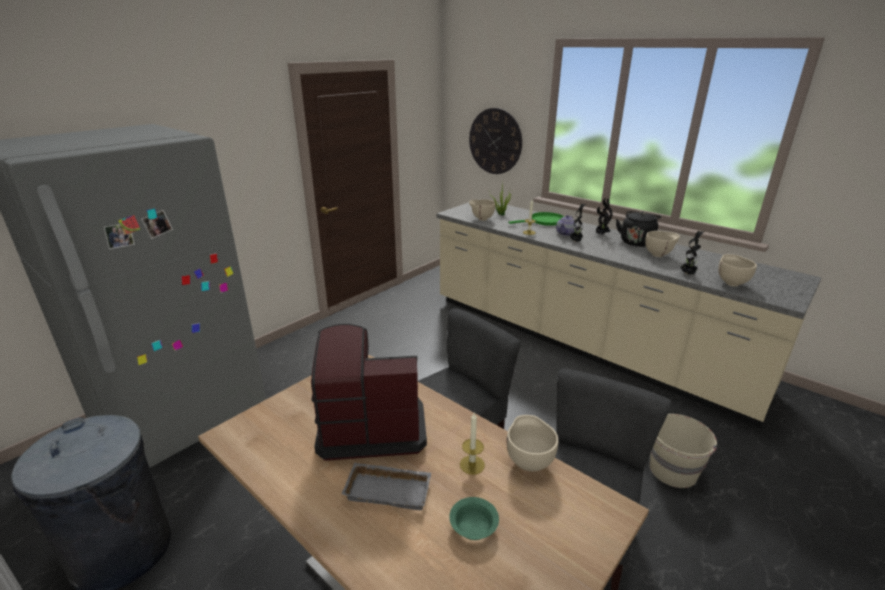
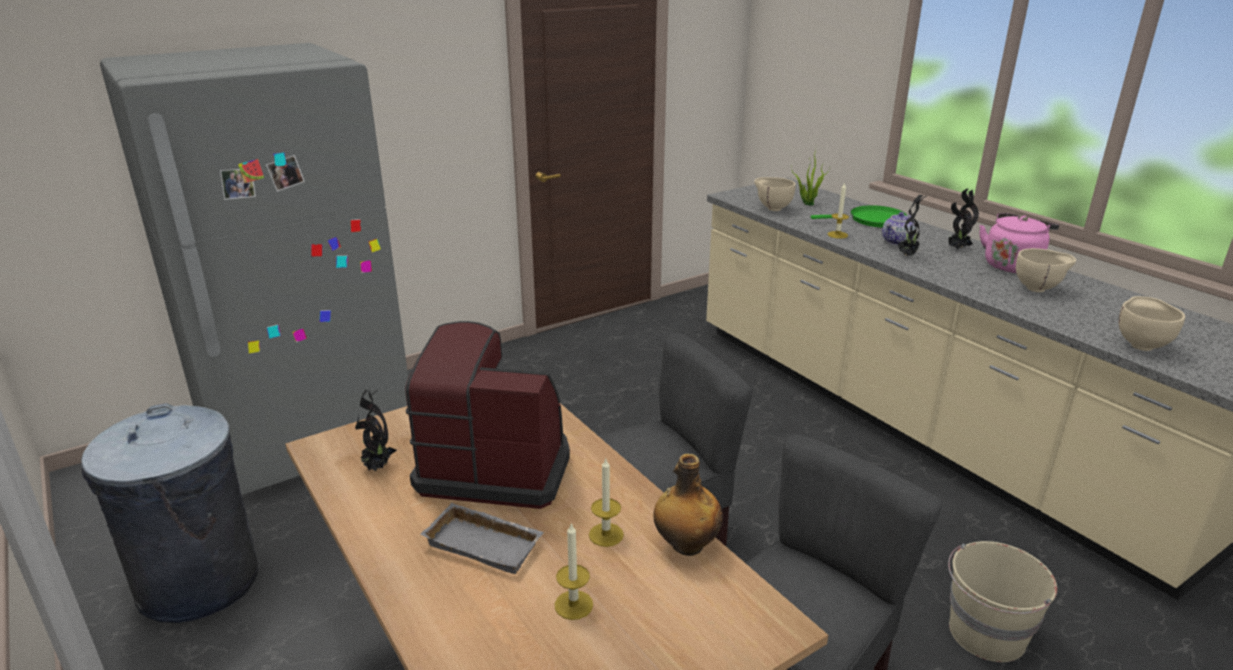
camera: 15 degrees right, 0 degrees up
(474, 526) = (573, 605): green bowl -> candle
(495, 141) = (820, 88): wall clock -> none
(529, 462) = (686, 545): beige bowl -> bottle
(636, 242) = (1012, 265): black kettle -> pink kettle
(688, 274) = (1071, 323): potted plant -> potted plant (378, 467)

